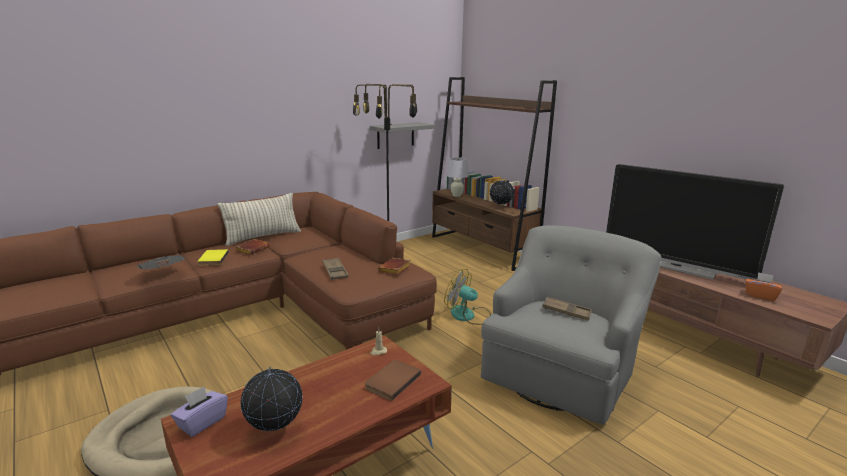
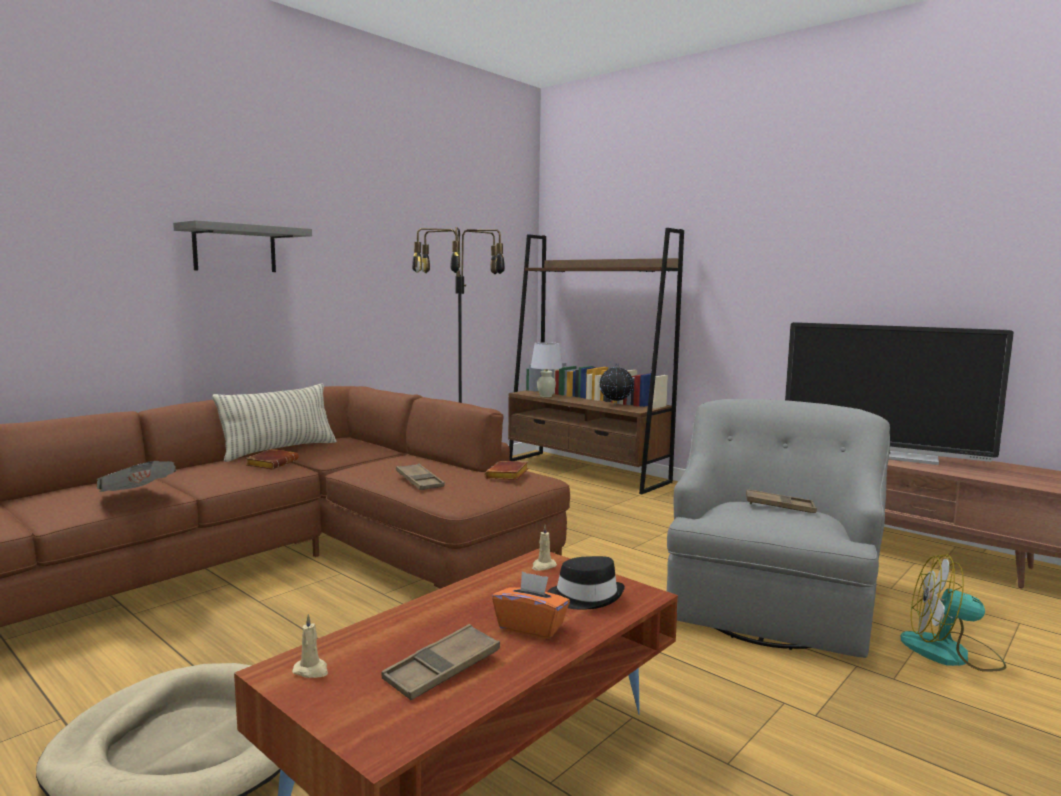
camera: 10 degrees left, 10 degrees down
(202, 422) = (311, 671): purple tissue box -> beige candle
(212, 258) = (211, 476): yellow book -> none
(275, 430) = (442, 669): globe -> brown tray
(391, 381) = (586, 597): brown book -> black hat
(395, 135) = (457, 311): grey shelf -> grey shelf (235, 249)
(468, 316) = (606, 548): fan -> fan (951, 653)
(760, 296) = (1006, 477): orange tissue box -> orange tissue box (531, 627)

